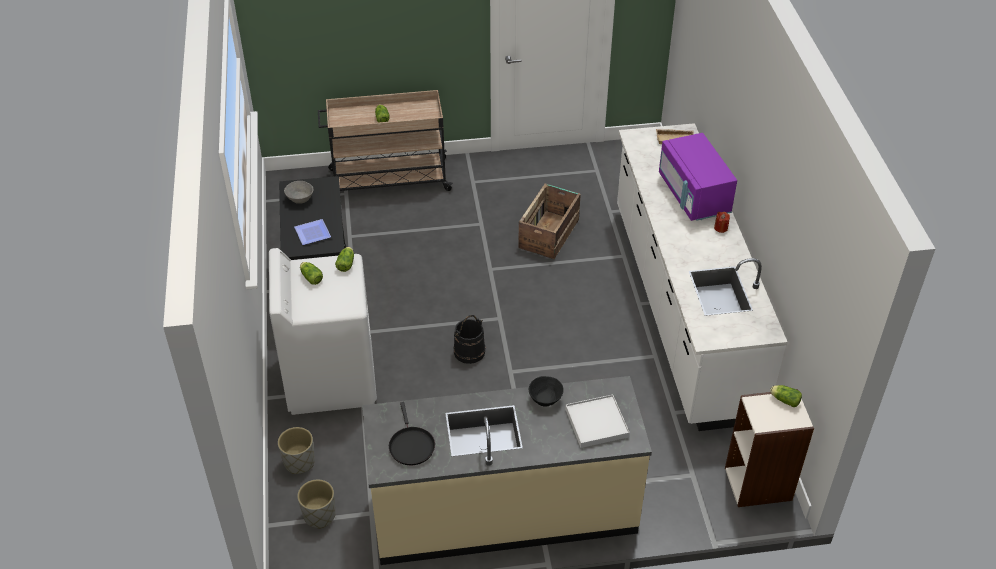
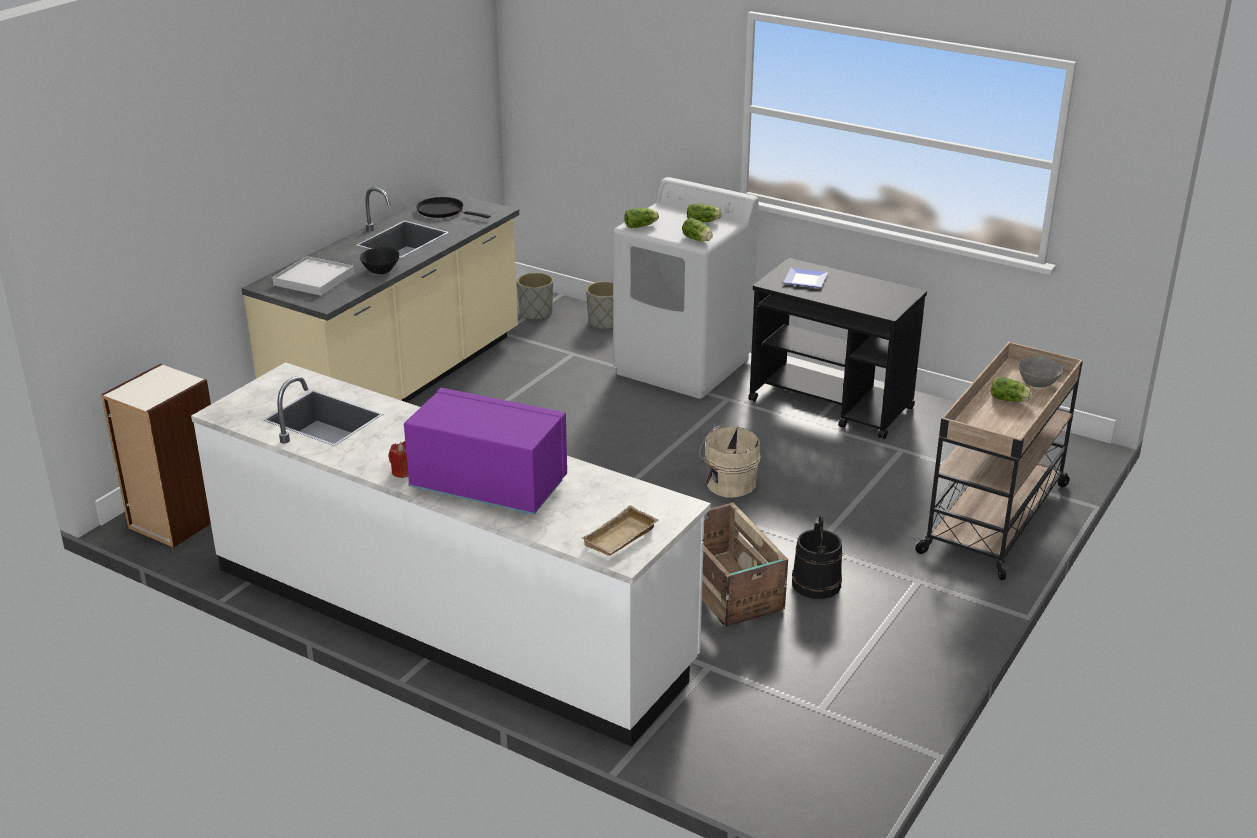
camera: 130 degrees right, 15 degrees down
(300, 199) = (877, 291): grey bowl -> grey bowl (1038, 383)
(457, 280) = (728, 484): none -> beige bucket
(469, 351) = (608, 445): black bucket -> black bucket (816, 584)
(784, 400) = (154, 397): lettuce -> lettuce (642, 226)

